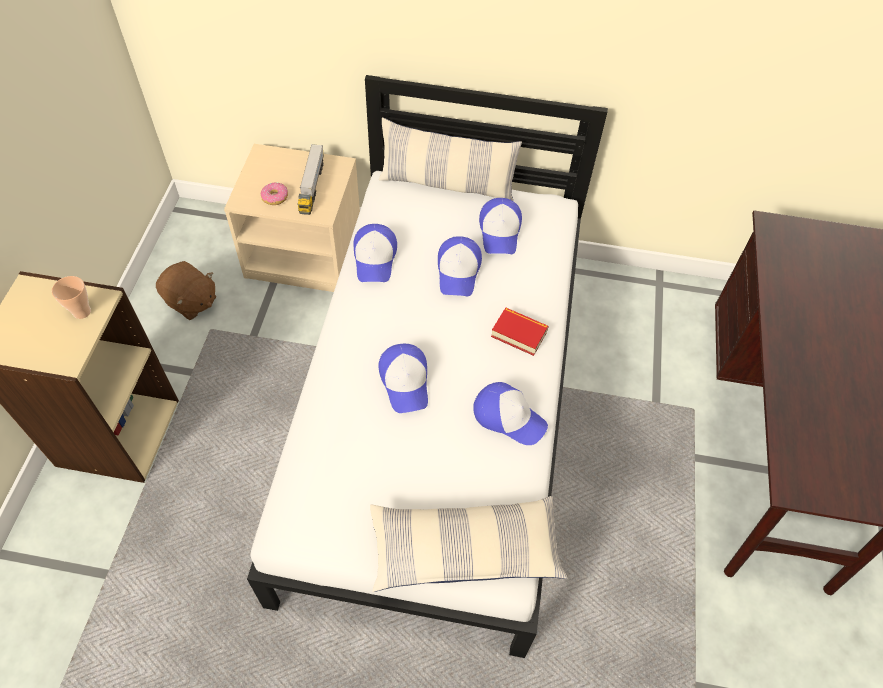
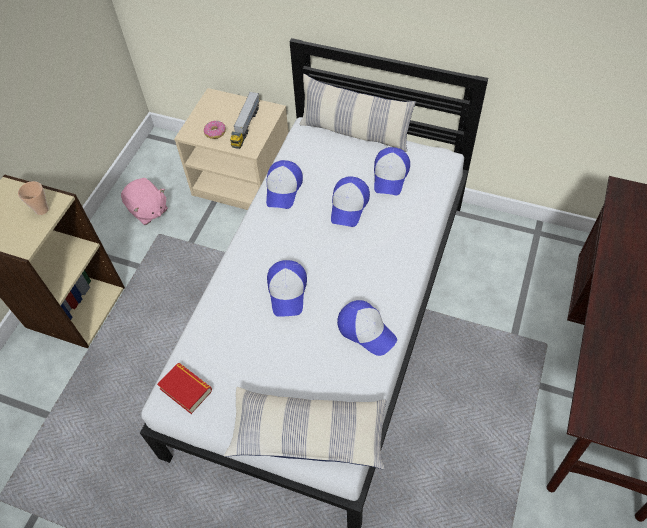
camera: 15 degrees right, 0 degrees up
(191, 302) = (148, 210): brown plush toy -> pink plush toy
(519, 334) = (389, 262): book -> book (186, 390)

